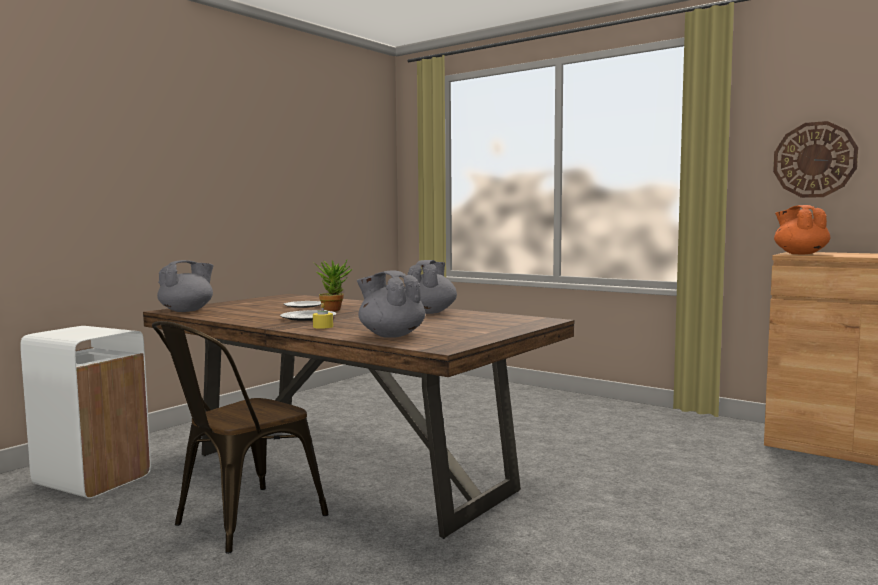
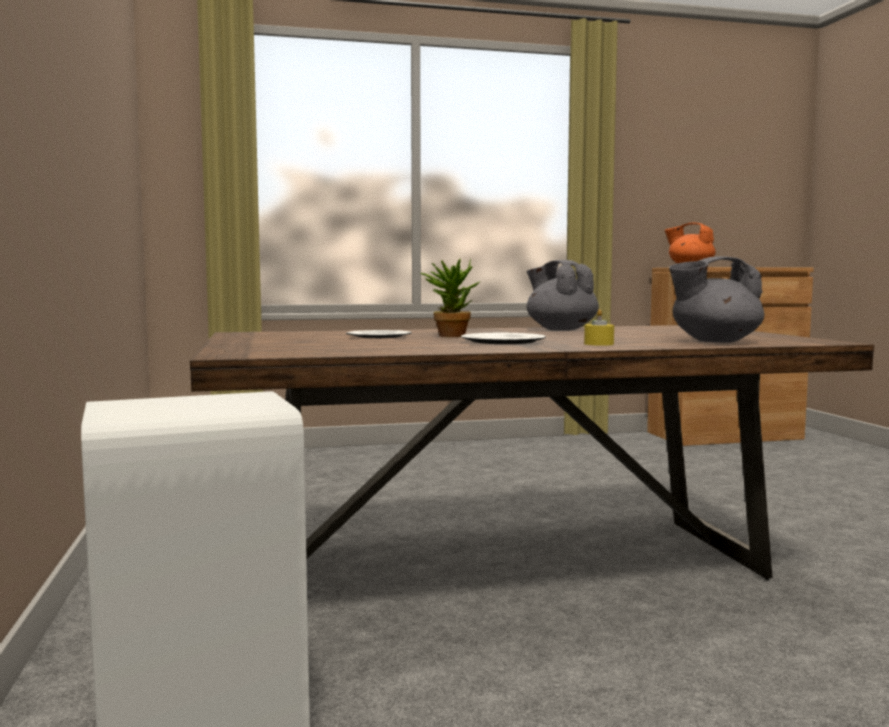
camera: 50 degrees left, 0 degrees up
(187, 311) = (268, 352): grey teapot -> none
(239, 522) = (597, 661): brown chair -> none
(814, 160) = (669, 184): wall clock -> none

